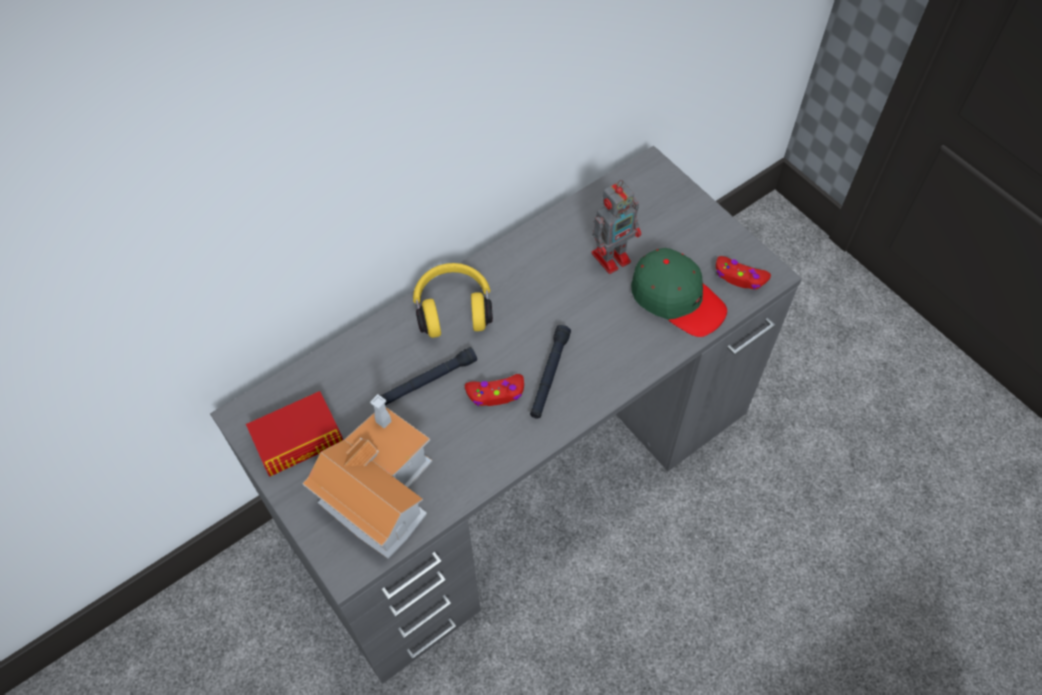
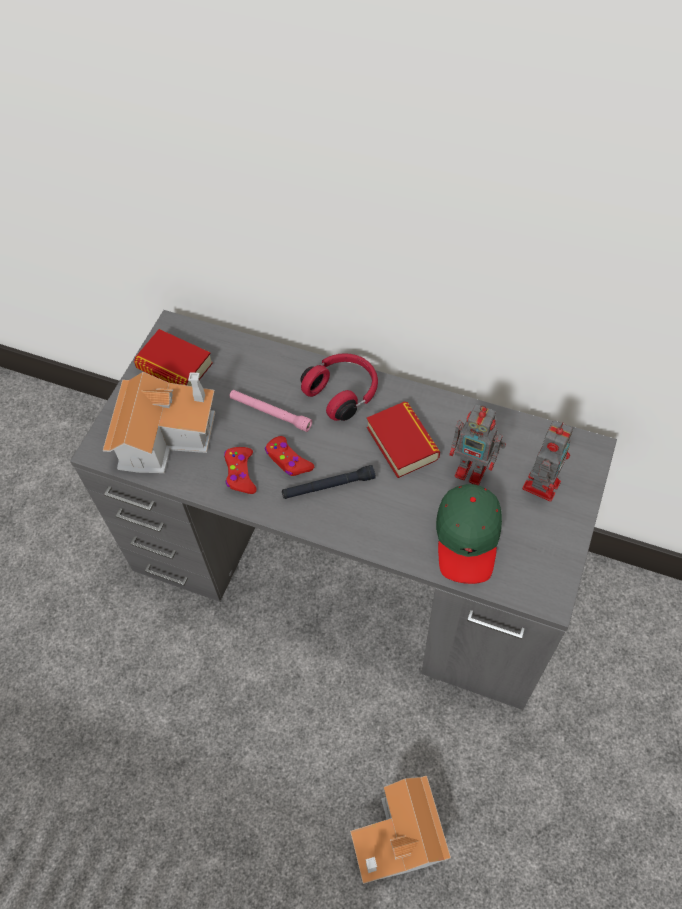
camera: 60 degrees right, 0 degrees up
(428, 381) = (270, 413): black flashlight -> pink flashlight
(453, 308) = (343, 392): yellow headphones -> red headphones
(546, 292) = (402, 443): none -> book
(660, 217) = (542, 483): none -> toy robot
(740, 277) = (528, 575): red game controller -> red game controller (240, 473)
(805, 577) = (399, 840): none -> toy house

